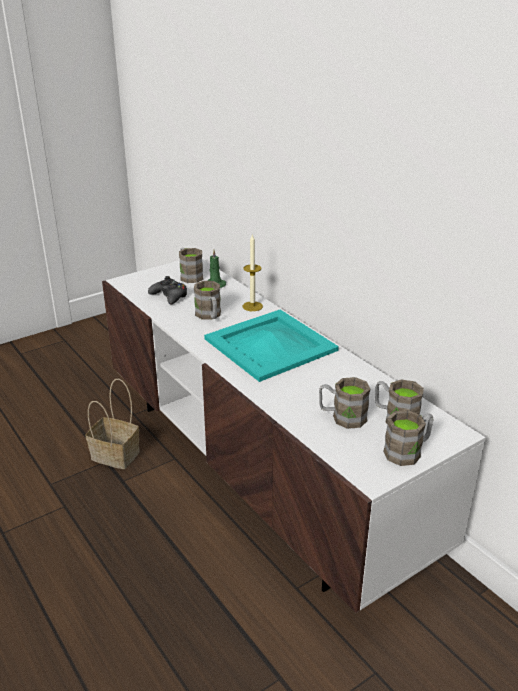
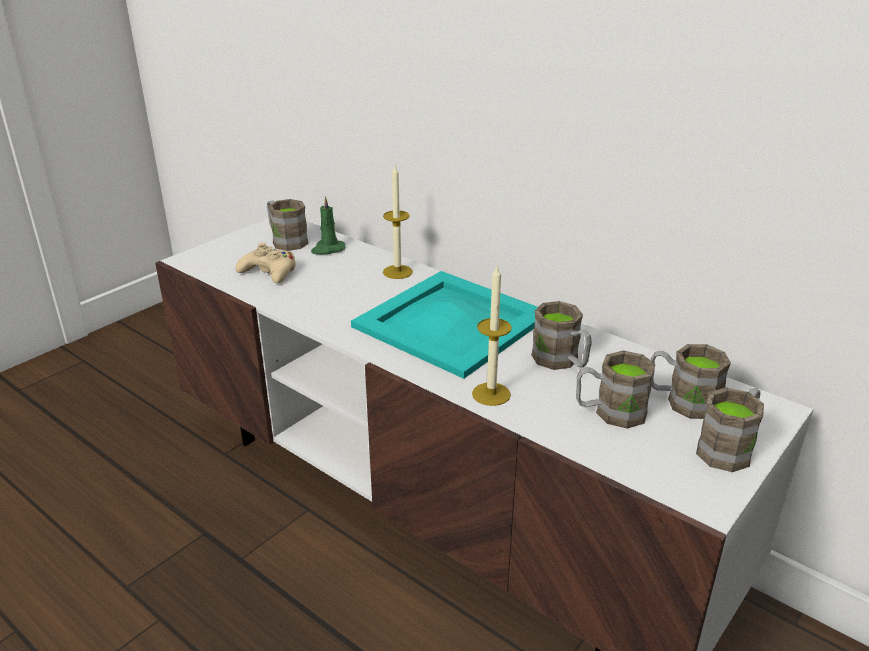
camera: 15 degrees left, 0 degrees up
(117, 455) = (219, 520): basket -> none
(169, 296) = (269, 272): black game controller -> beige game controller
(209, 316) = (342, 293): brown mug -> brown mug (561, 361)
(271, 394) = (491, 394): none -> candle

